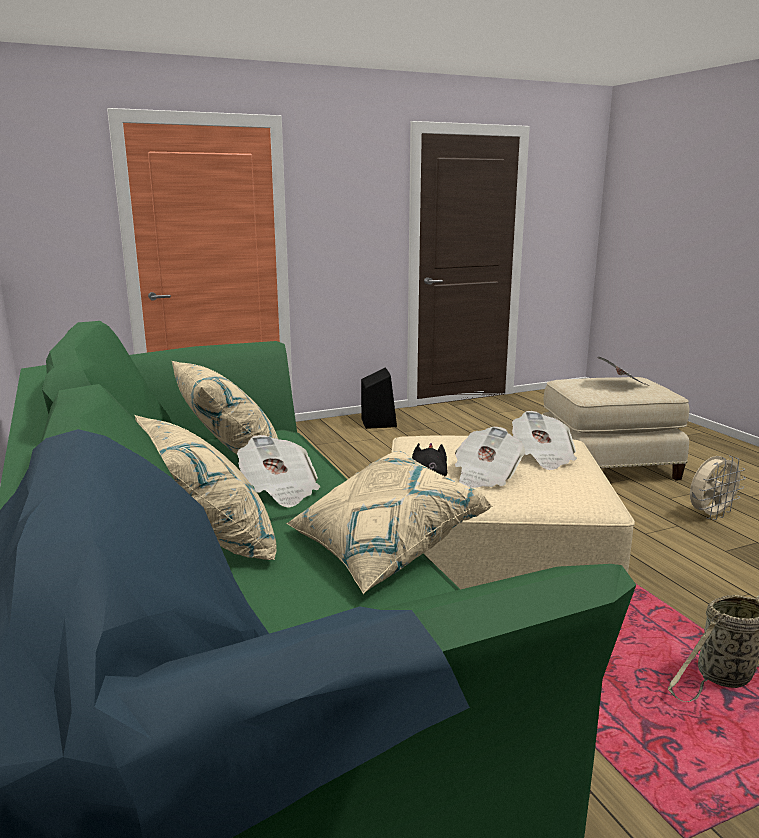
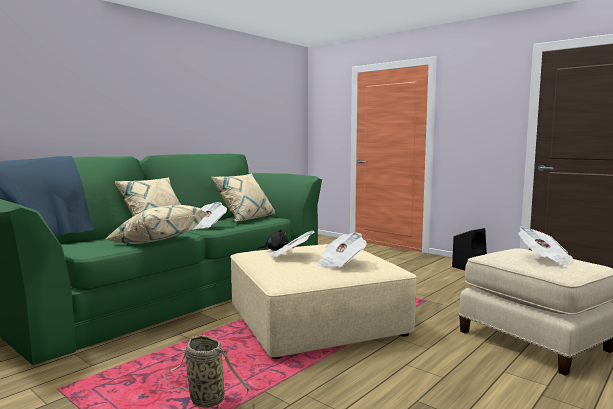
camera: 65 degrees right, 10 degrees down
(710, 515) = (493, 392): beige fan -> none

